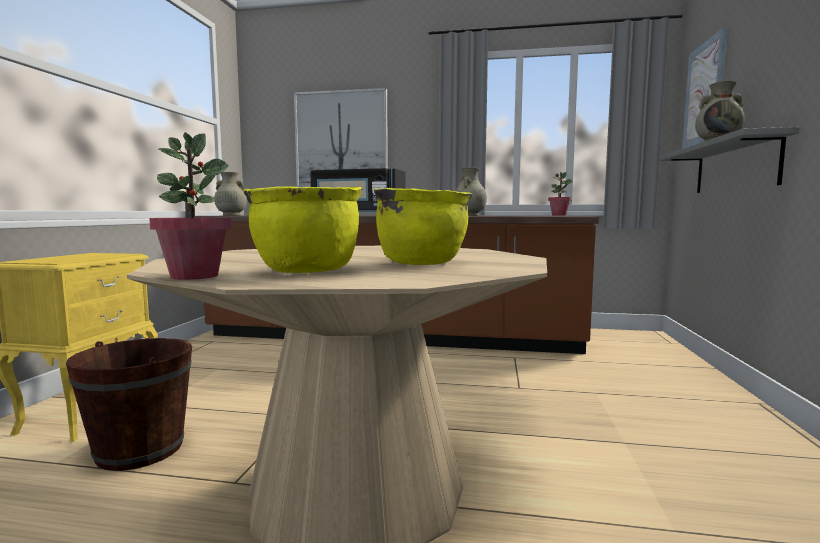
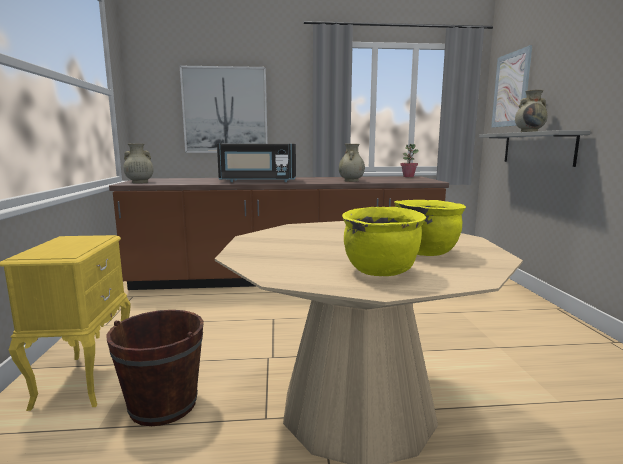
camera: 15 degrees left, 5 degrees up
(194, 276) = (322, 285): potted plant -> none

